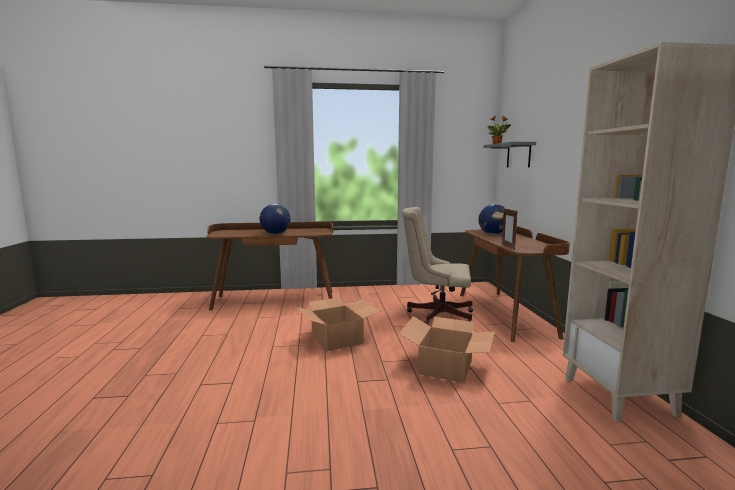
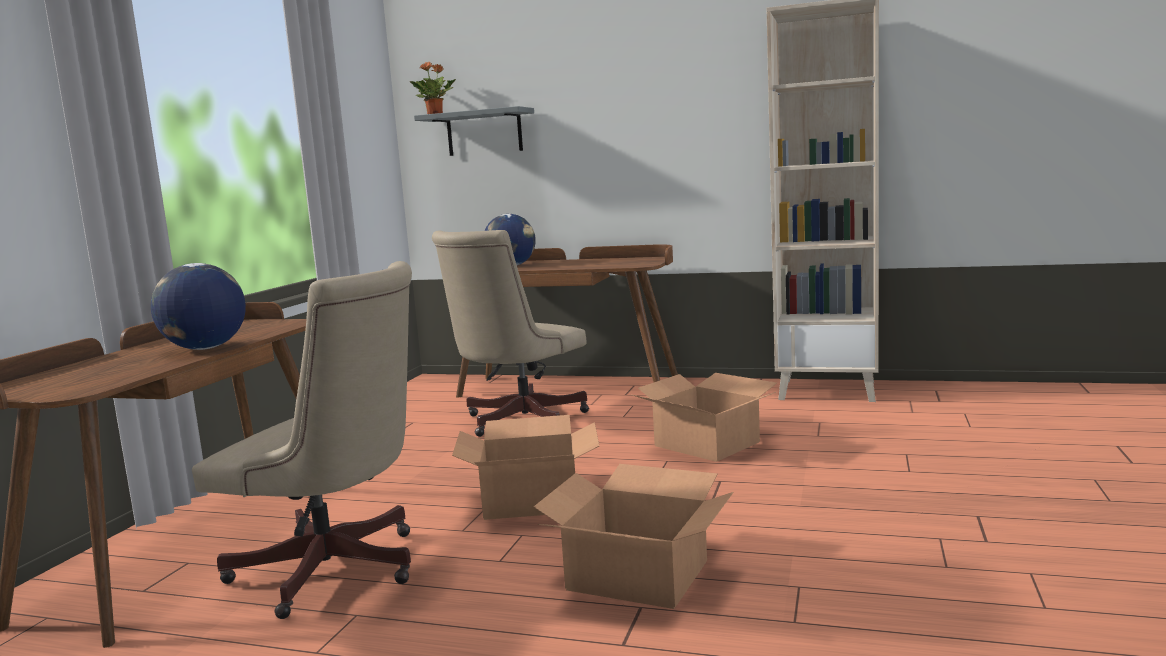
camera: 65 degrees left, 0 degrees up
(259, 323) = (337, 572): none -> beige office chair
(263, 376) = (638, 574): none -> cardboard box
(508, 247) = (612, 266): picture frame -> none

